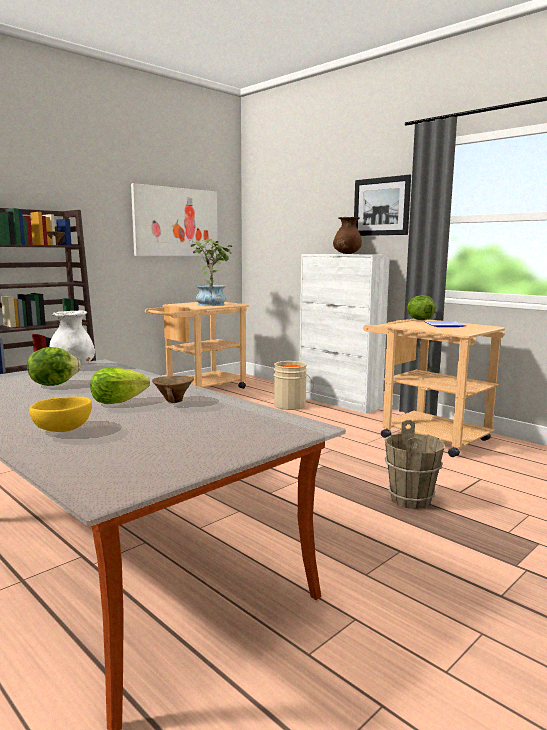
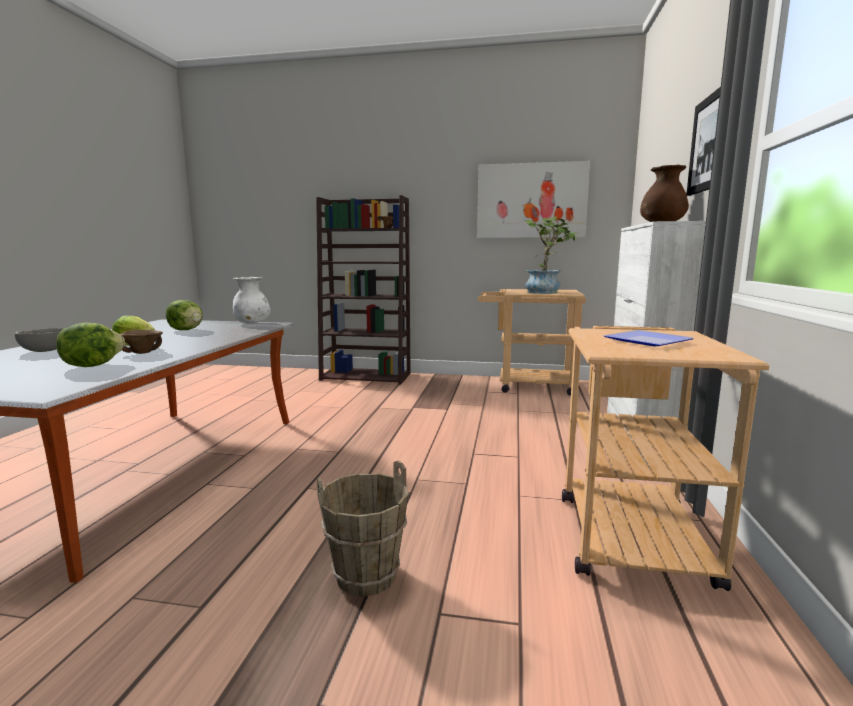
camera: 55 degrees right, 0 degrees up
(63, 430) = (44, 351): yellow bowl -> grey bowl
(291, 405) = (568, 426): beige bucket -> none
(419, 320) = (663, 330): lettuce -> lettuce (92, 365)

